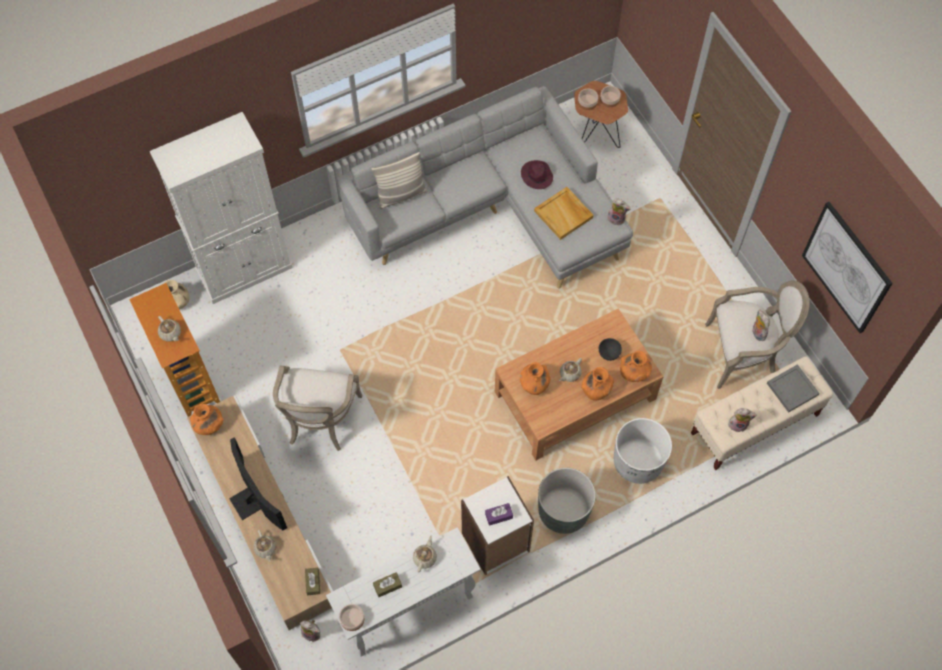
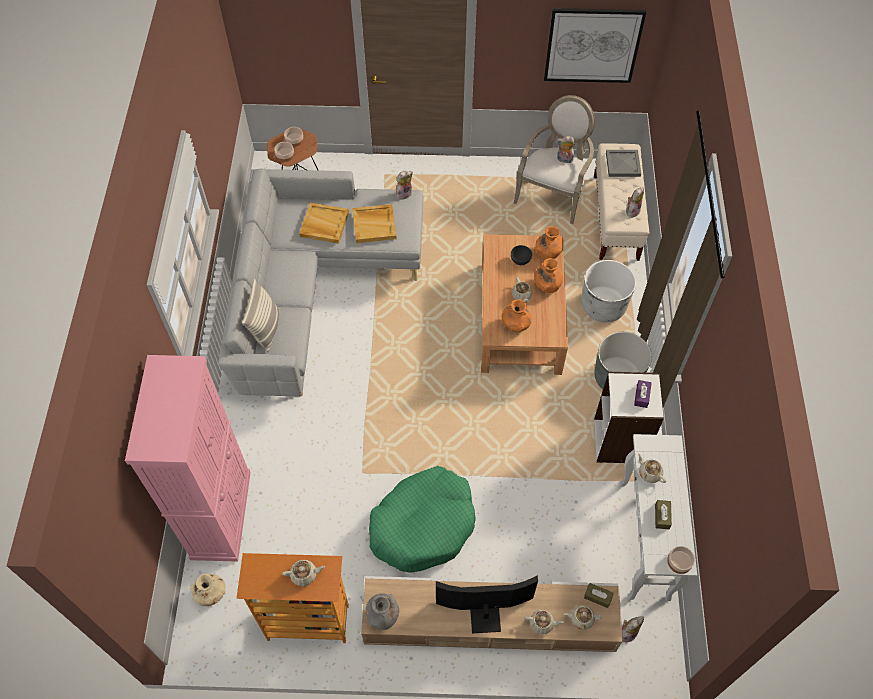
camera: 60 degrees left, 5 degrees down
(209, 425) = (383, 615): orange vase -> grey vase
(244, 269) = (221, 514): white cabinet -> pink cabinet
(286, 578) = (581, 619): none -> beige teapot
(319, 421) = (423, 525): armchair -> green dog bed
(536, 175) = (324, 224): purple hat -> beige tray

